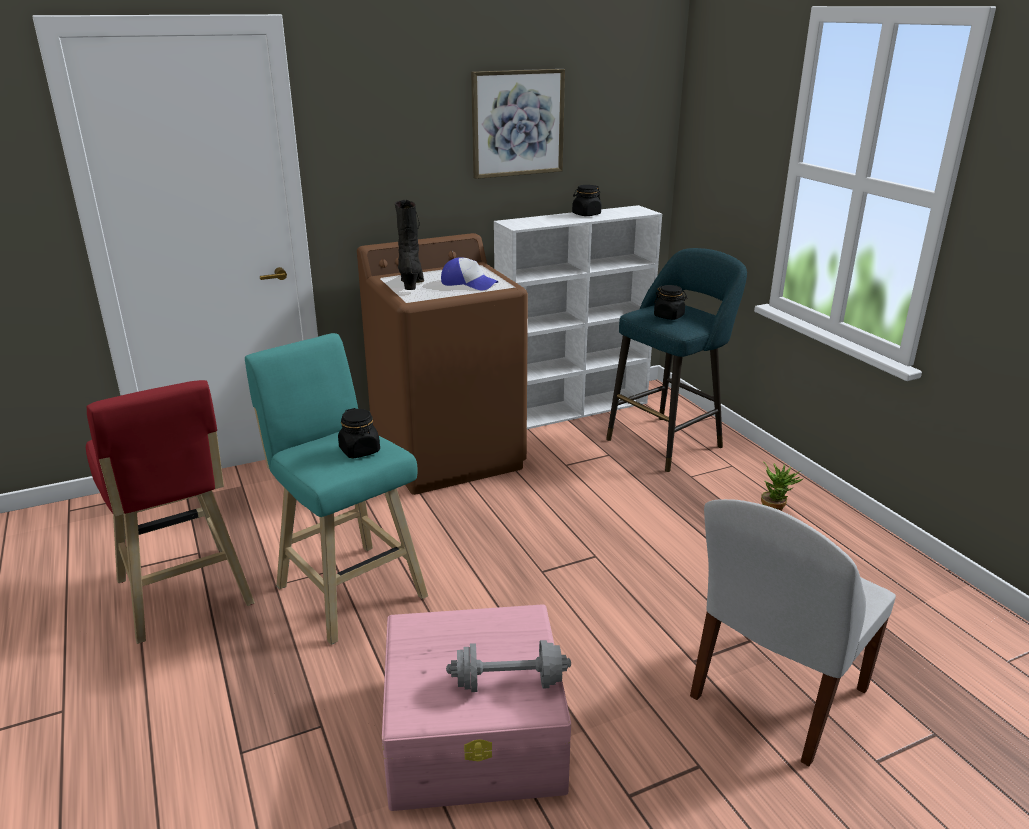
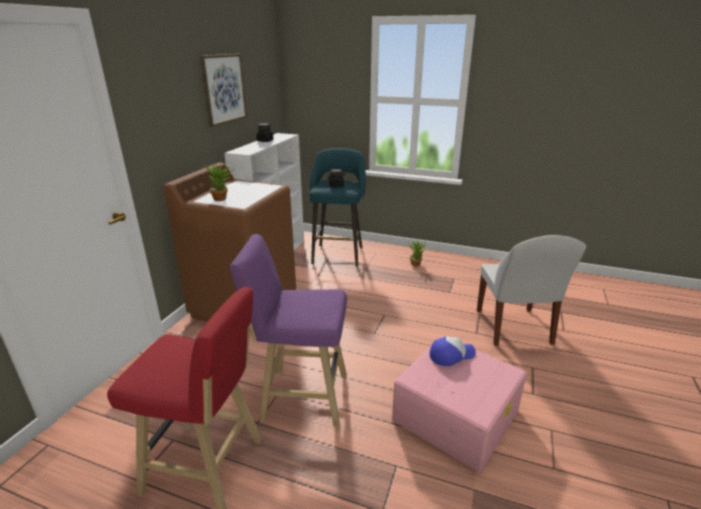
camera: 45 degrees left, 0 degrees up
(348, 588) = (301, 396): turquoise stool -> purple stool
(360, 451) = (319, 299): black jar -> none
(412, 284) = (222, 199): black boot -> potted plant
(468, 284) = (254, 190): cap -> cap (451, 355)
(509, 683) = (486, 372): grey dumbbell -> none

